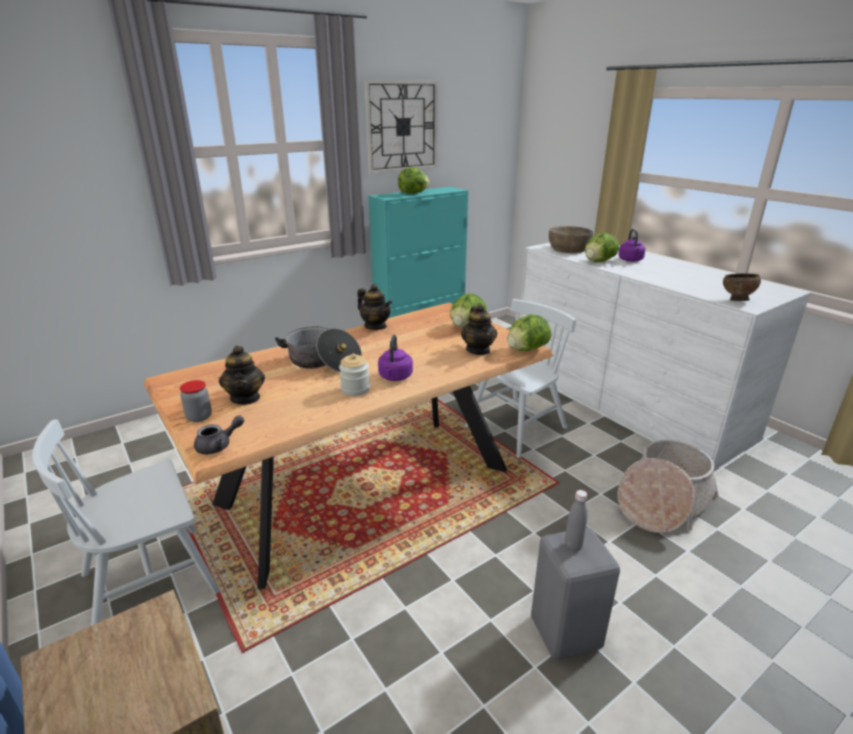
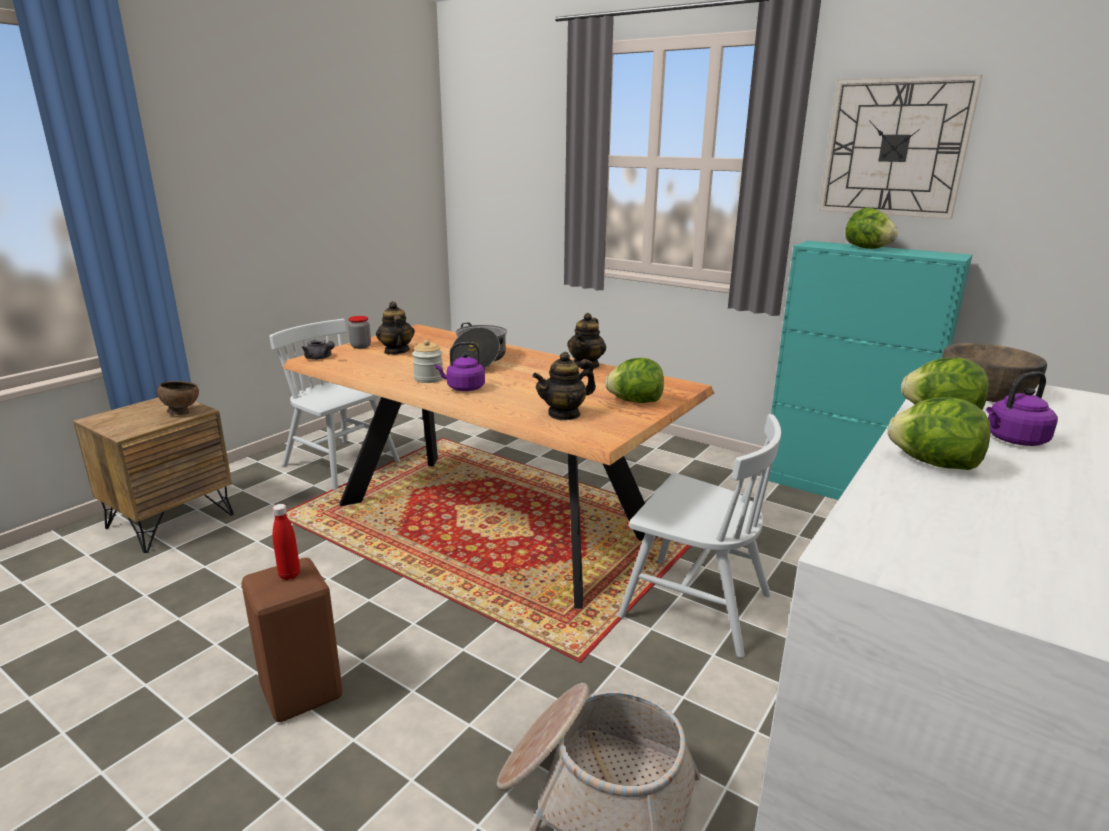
camera: 70 degrees right, 5 degrees down
(245, 398) = (396, 351): teapot -> teapot turned 105 degrees clockwise
(526, 349) = (590, 438): lettuce -> lettuce (933, 463)
(564, 634) = (299, 691): grey stool -> brown stool
(573, 546) = (289, 575): grey bottle -> red bottle
(736, 300) = (875, 541): brown bowl -> brown bowl (182, 413)

